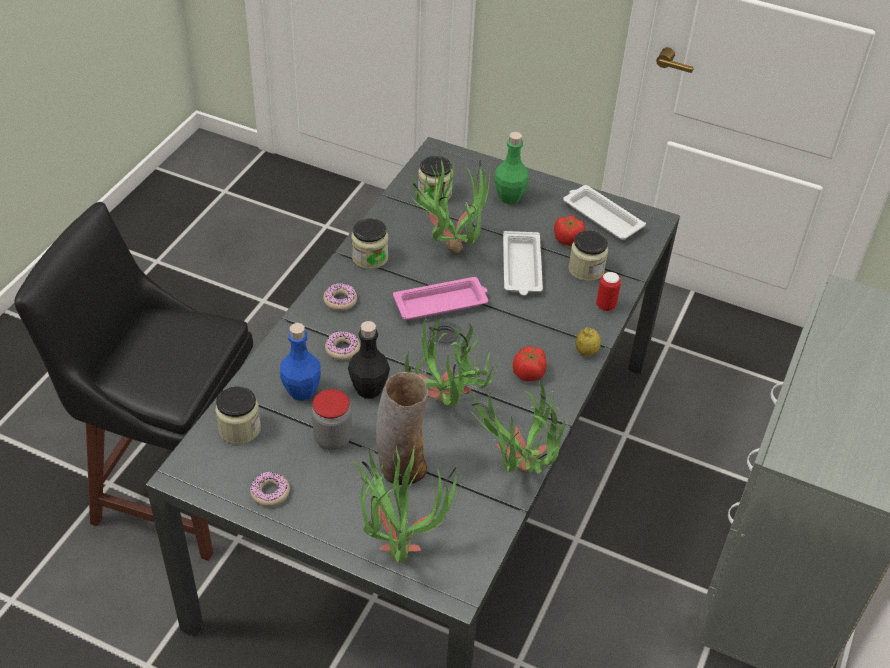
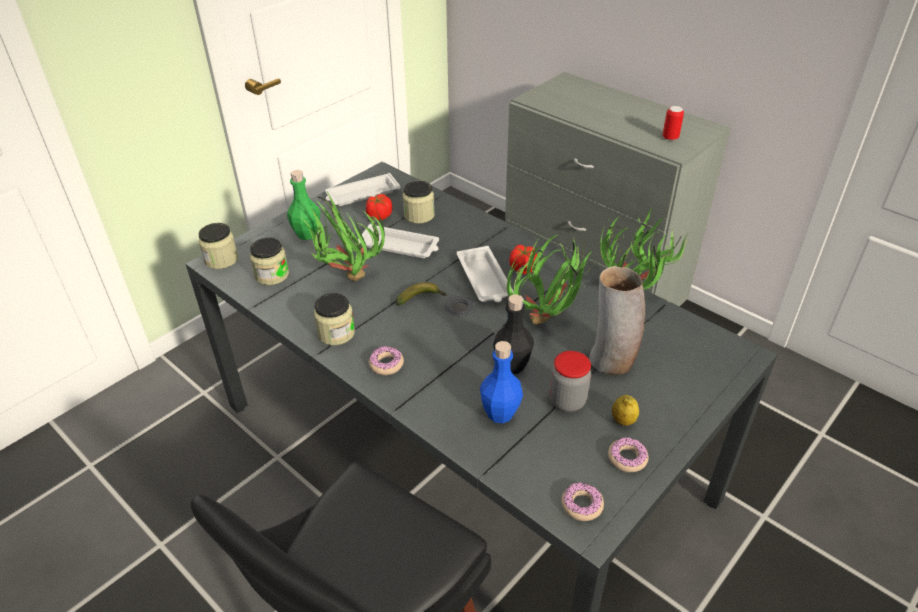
camera: 70 degrees left, 5 degrees down
(239, 429) = (538, 470): jar -> jar (221, 259)
(342, 349) = (454, 374): donut -> donut (582, 505)
(399, 542) = (695, 378): potted plant -> none
(442, 303) = (421, 298): pink tray -> banana
(493, 344) = (484, 280): none -> white tray
(586, 352) = (510, 235): lemon -> lemon (623, 420)
(605, 306) = (464, 215): can -> can (670, 138)

